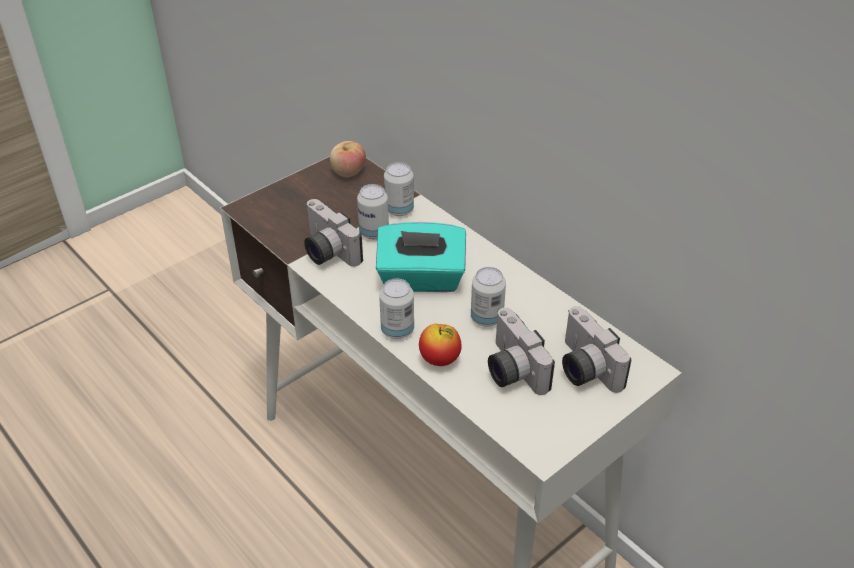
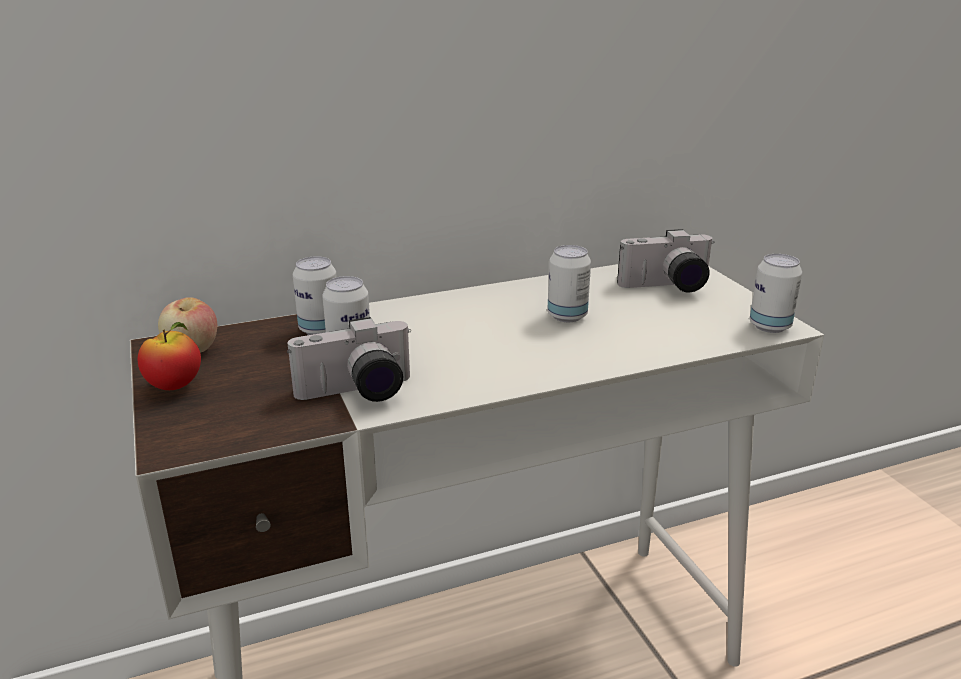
camera: 70 degrees left, 15 degrees down
(397, 330) = (558, 369): can -> can (770, 326)
(421, 279) = (471, 339): turquoise tissue box -> none
(440, 360) = (625, 353): apple -> apple (174, 386)
(510, 370) = (657, 319): camera -> none

